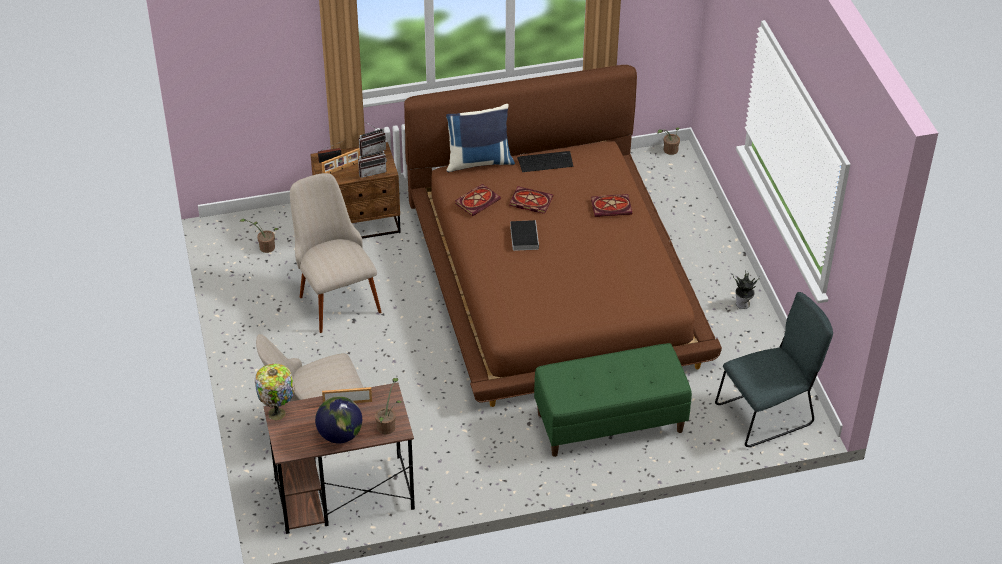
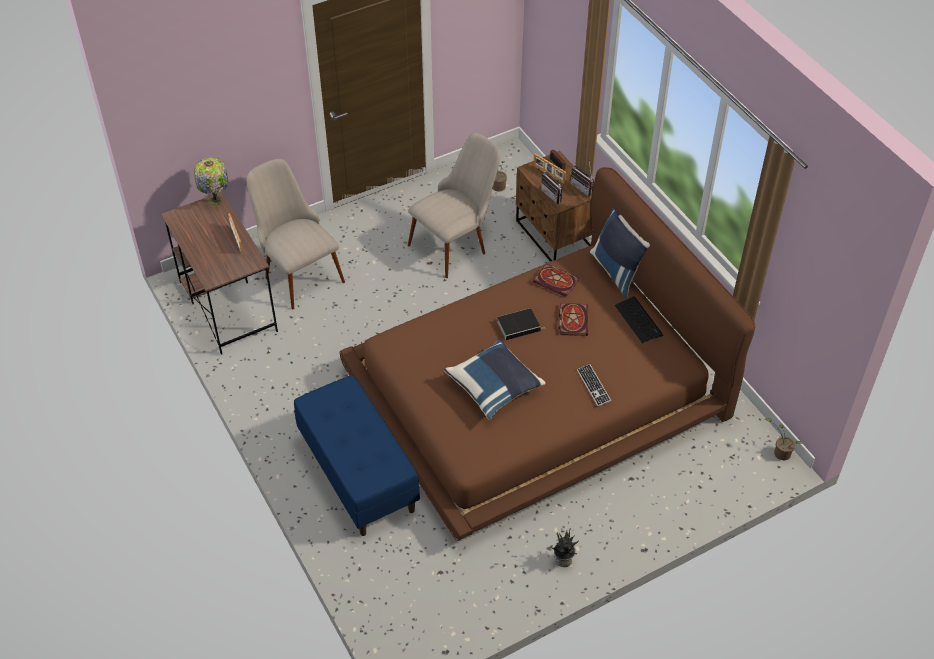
camera: 75 degrees right, 5 degrees up
(340, 435) = (199, 244): globe -> none
(388, 425) = (216, 270): potted plant -> none
(592, 268) = (494, 387): none -> blue pillow
(610, 422) = (359, 474): green bench -> blue bench
(612, 206) = (593, 386): book -> keyboard
(768, 414) = (408, 608): grey chair -> none

